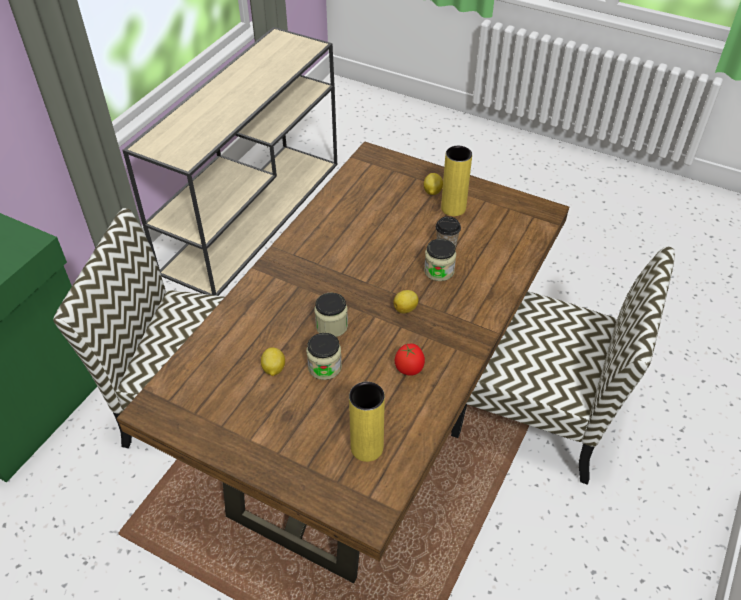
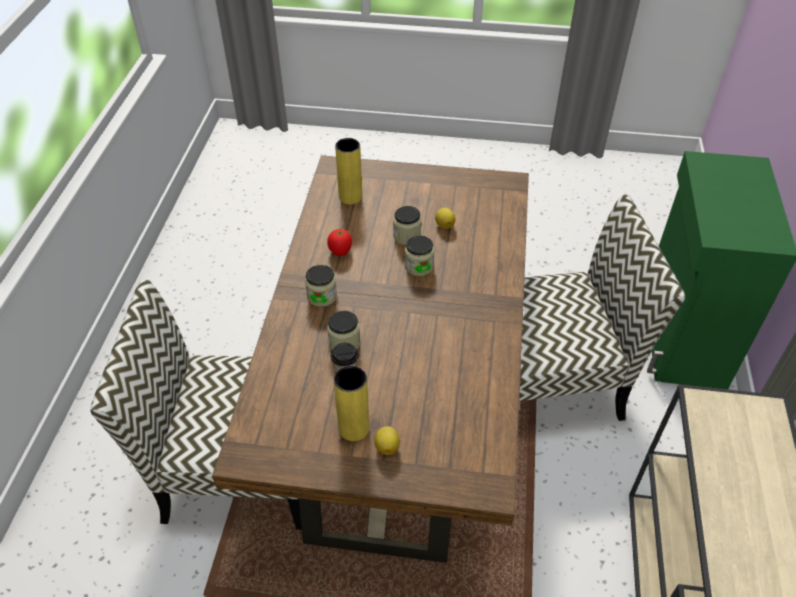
camera: 160 degrees right, 0 degrees up
(406, 309) = (362, 297): lemon -> none
(446, 321) = (322, 296): none -> jar

